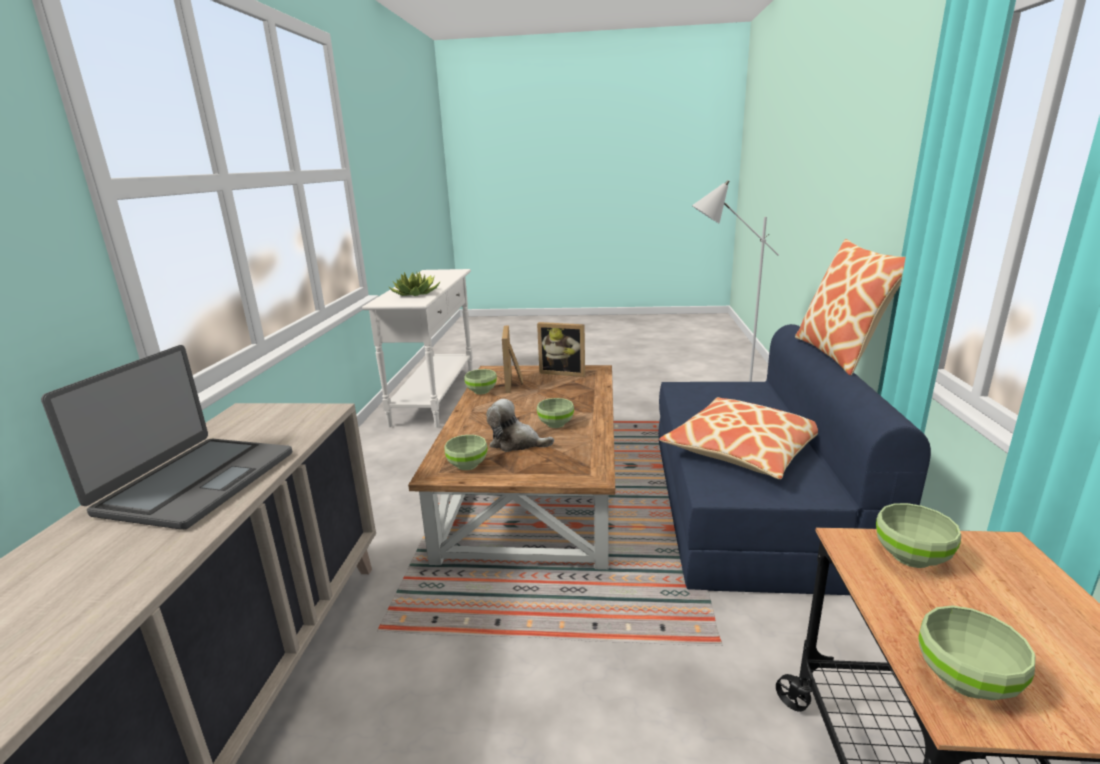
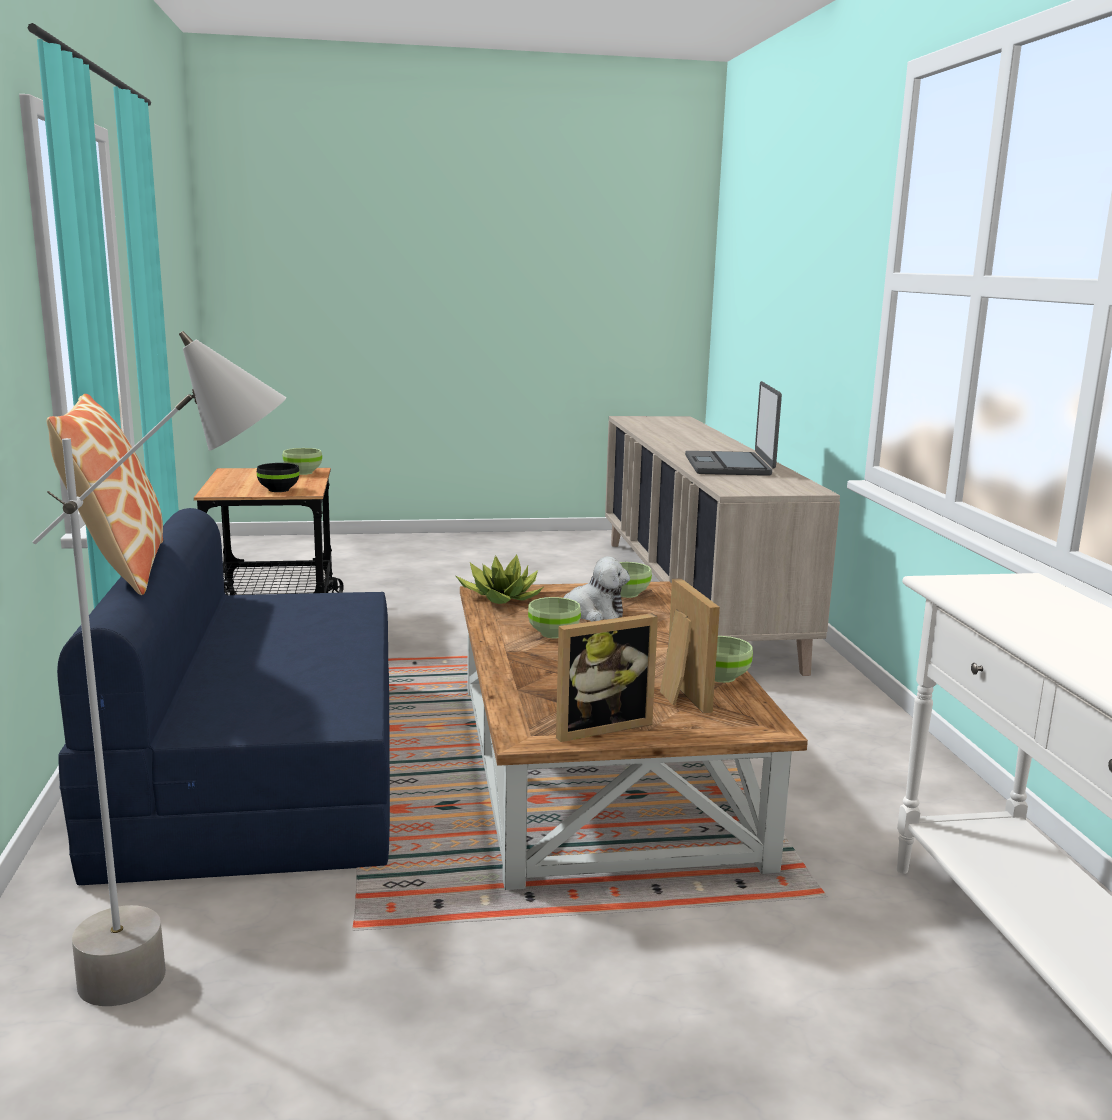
camera: 165 degrees right, 5 degrees down
(416, 294) = (1016, 607): potted plant -> potted plant (501, 598)
(563, 372) = (599, 726): picture frame -> picture frame turned 150 degrees clockwise
(743, 450) = (300, 632): pillow -> none
(910, 556) = (278, 490): green bowl -> black bowl

